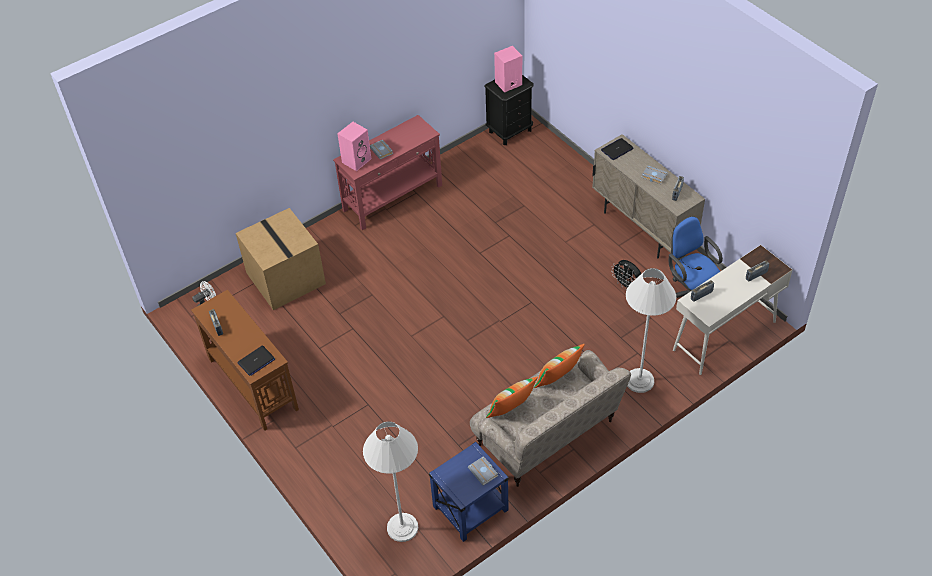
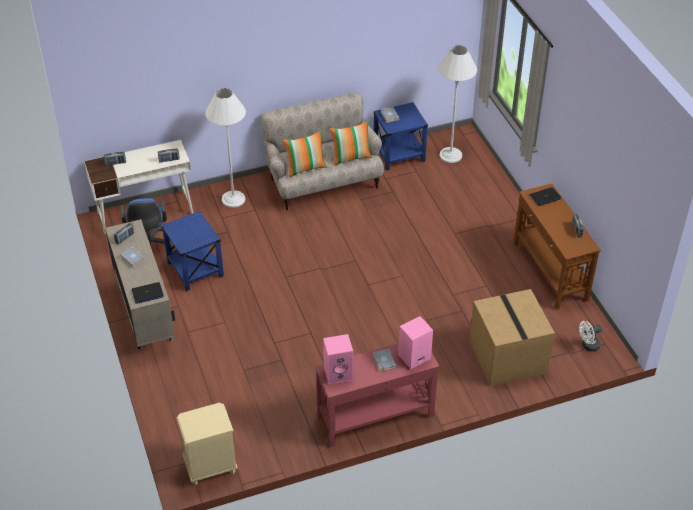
camera: 165 degrees left, 5 degrees down
(508, 84) = (205, 422): pink speaker -> pink speaker (338, 372)
(510, 131) = (210, 467): black nightstand -> beige nightstand
(627, 286) = (195, 269): black fan -> blue side table

